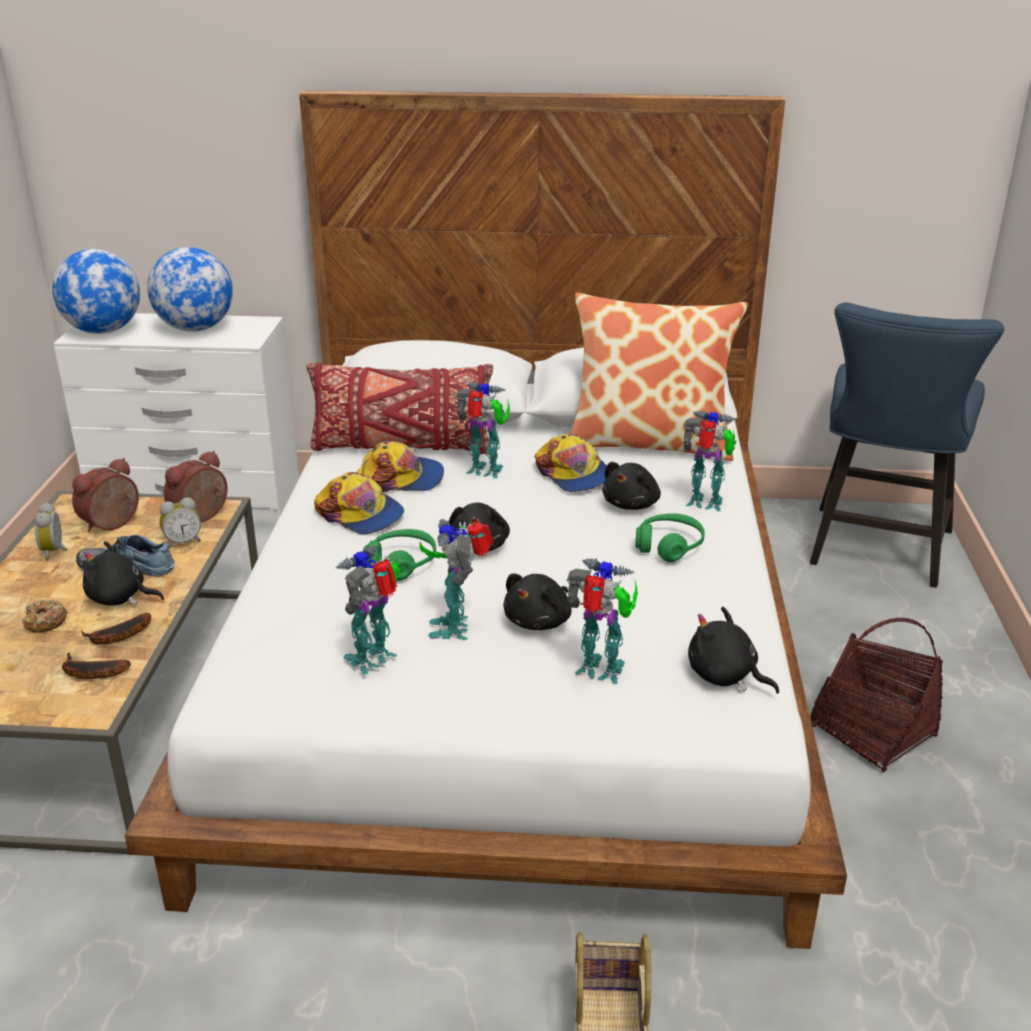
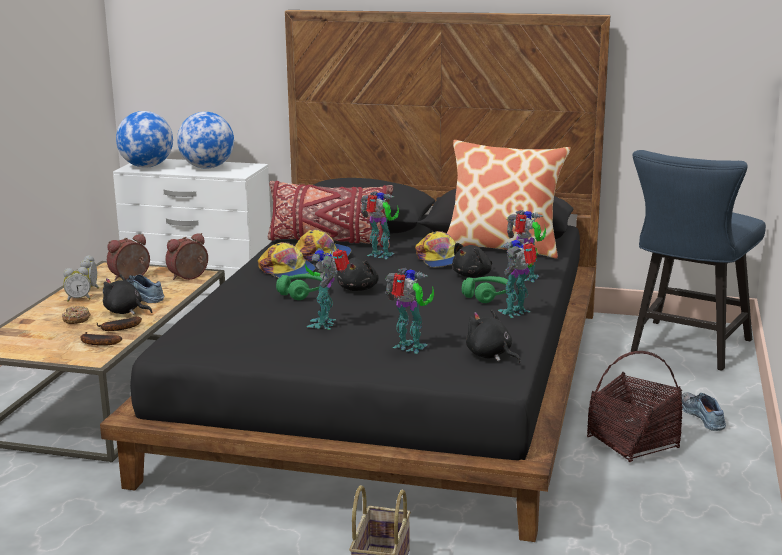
camera: 10 degrees right, 10 degrees down
(183, 542) = (173, 288): alarm clock -> alarm clock (78, 299)
(374, 659) = (267, 333): toy robot -> toy robot (517, 312)
(518, 659) = (393, 388): white bed -> black bed
(539, 621) = (382, 325): black plush toy -> none
(944, 673) = (703, 416): none -> shoe

